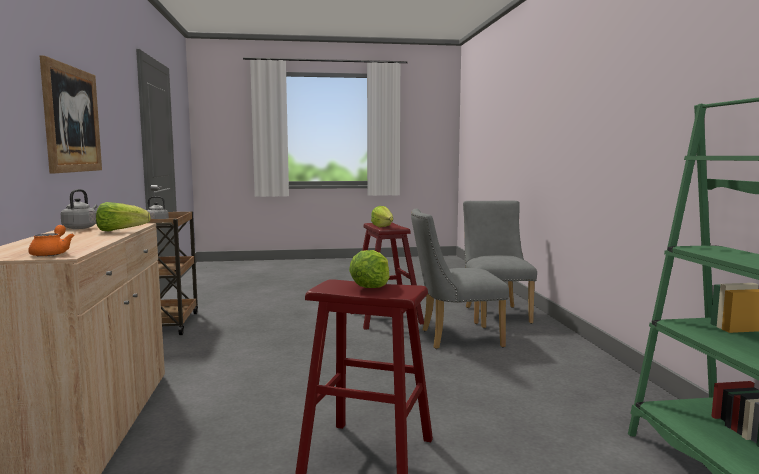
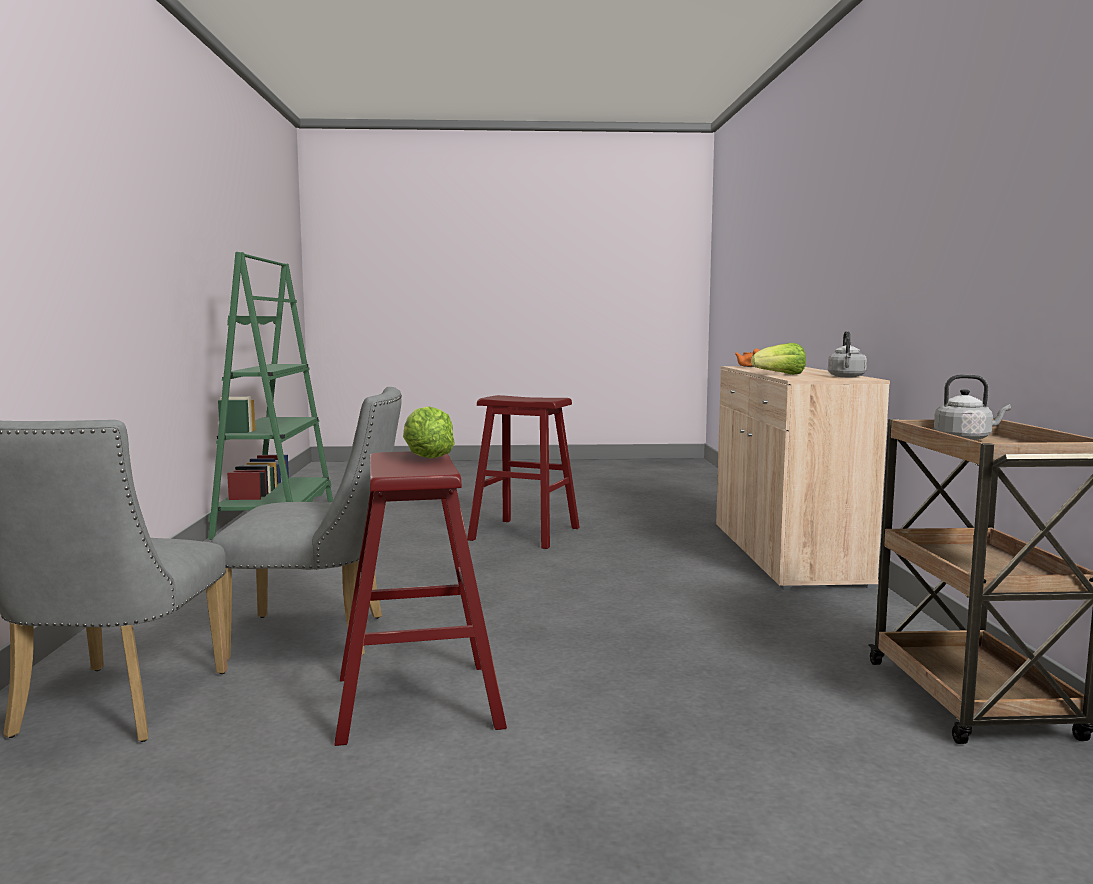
camera: 175 degrees left, 0 degrees up
(72, 119) = (939, 233): picture -> none
(370, 287) = (521, 399): lettuce -> none

